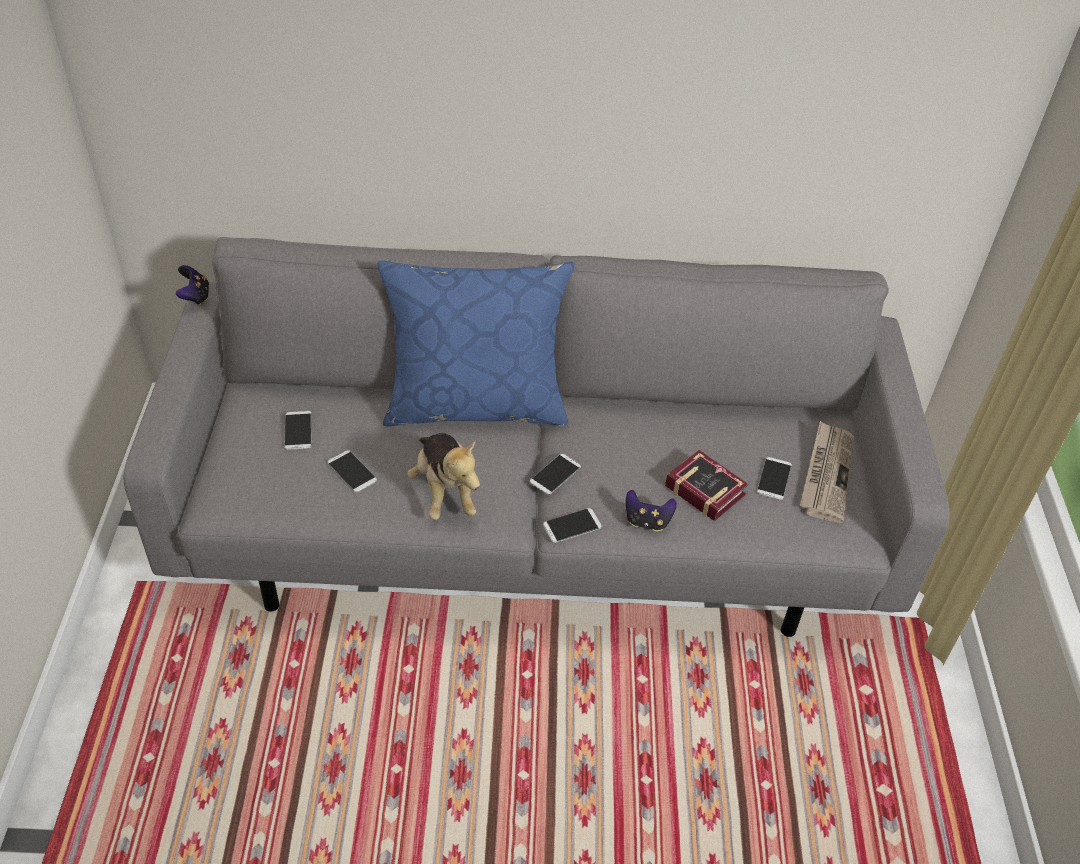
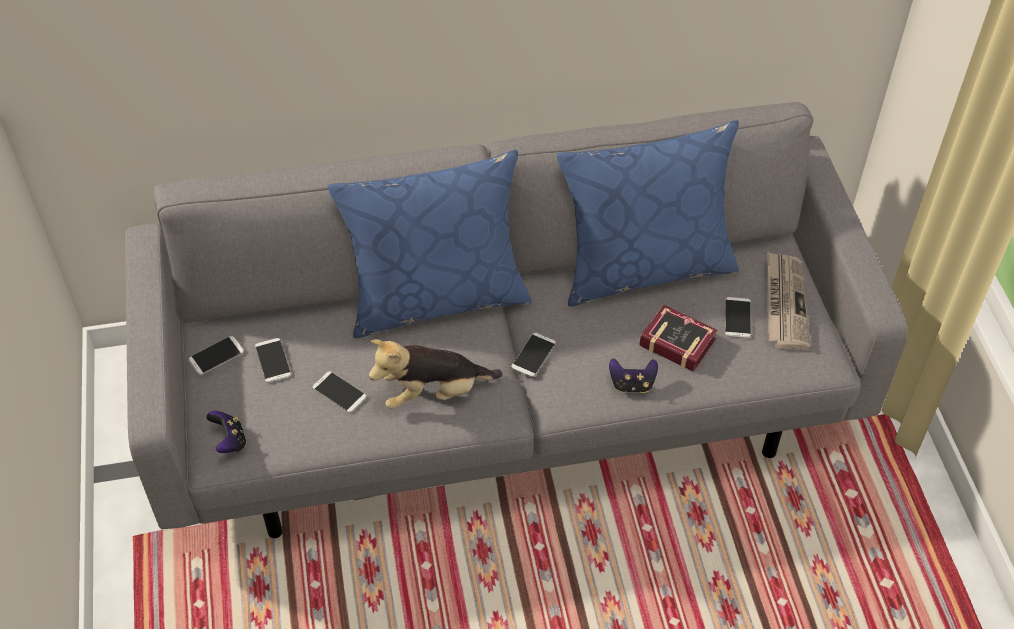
camera: 10 degrees left, 5 degrees up
(195, 297) = (134, 244): game controller -> game controller (230, 441)
(444, 491) = (433, 393): plush toy -> plush toy turned 105 degrees clockwise
(572, 526) = (563, 403): phone -> phone (216, 356)
(691, 414) = (645, 267): none -> blue pillow

